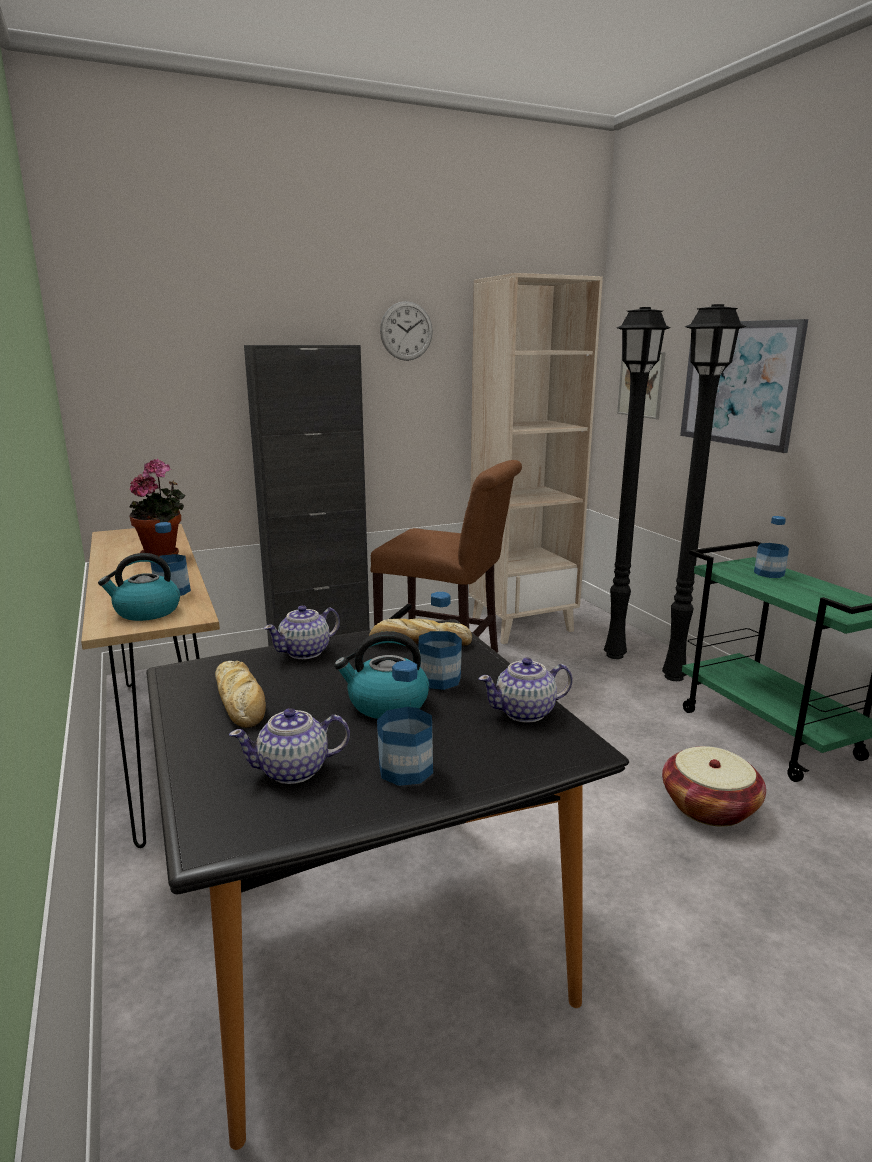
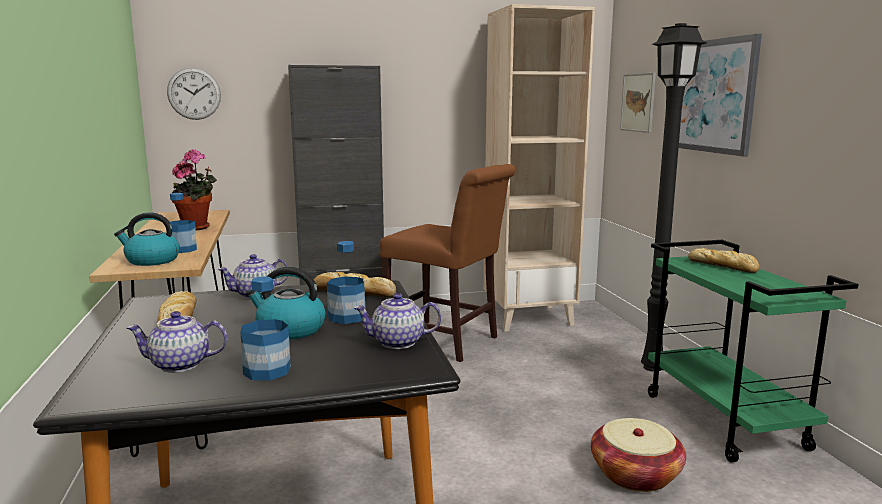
camera: 10 degrees right, 5 degrees down
(406, 331) = (428, 57): wall clock -> wall clock (194, 93)
(616, 655) = (605, 347): black floor lamp -> none
(769, 573) = (723, 266): bottle -> bread

